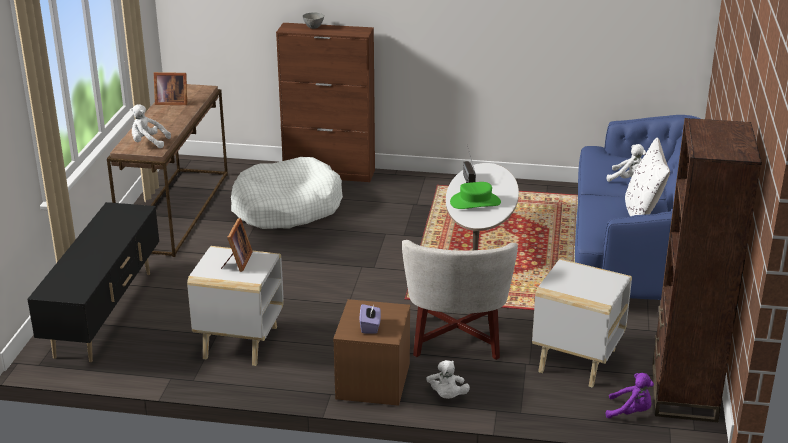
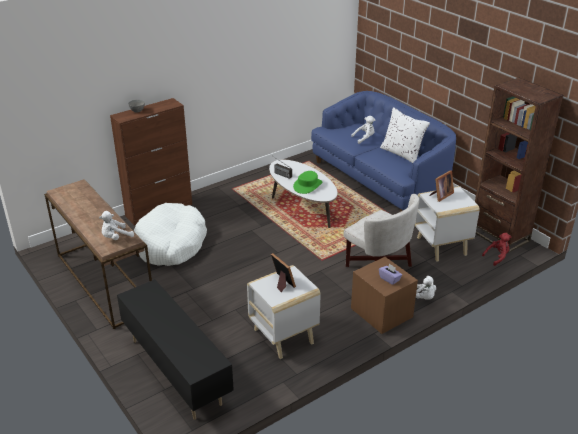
camera: 45 degrees left, 5 degrees up
(171, 102) = (74, 204): picture frame -> picture frame (441, 195)
(630, 412) = (497, 257): purple plush toy -> red plush toy

